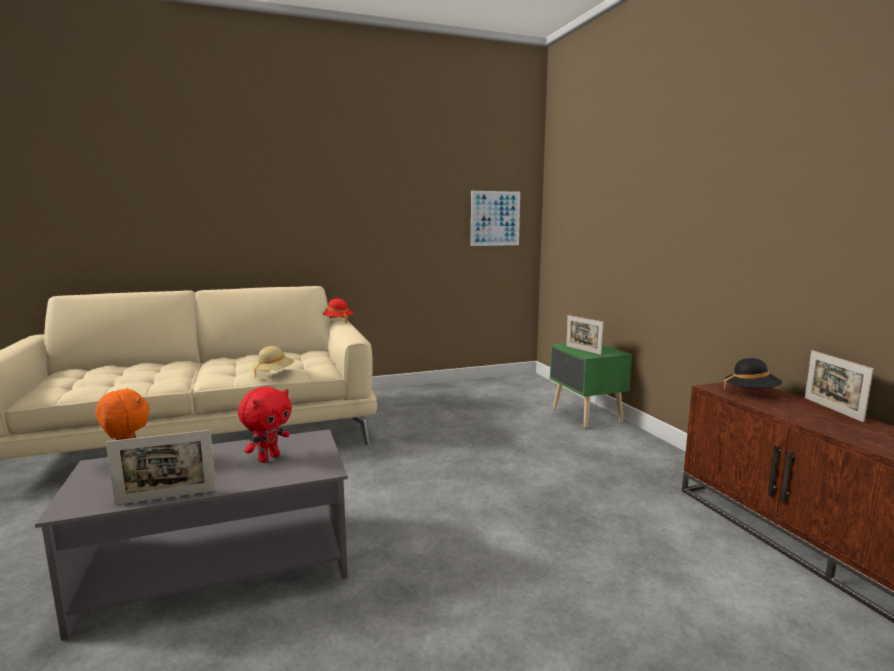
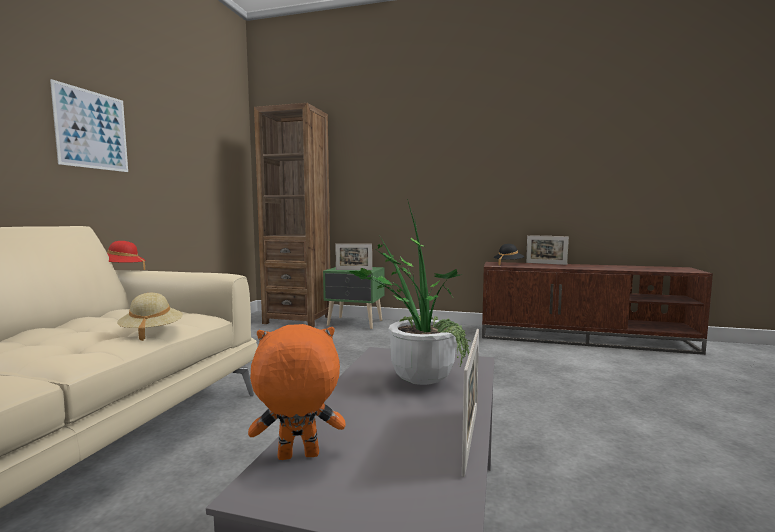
camera: 55 degrees left, 5 degrees down
(268, 458) = (413, 377): red plush toy -> potted plant
(495, 218) = (223, 165): picture -> picture (92, 130)
(544, 393) = (298, 320): none -> brown bookcase

